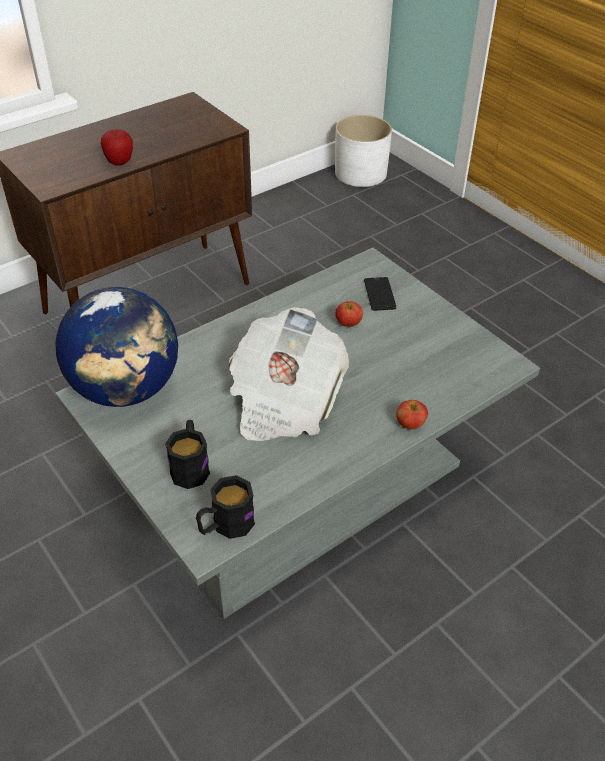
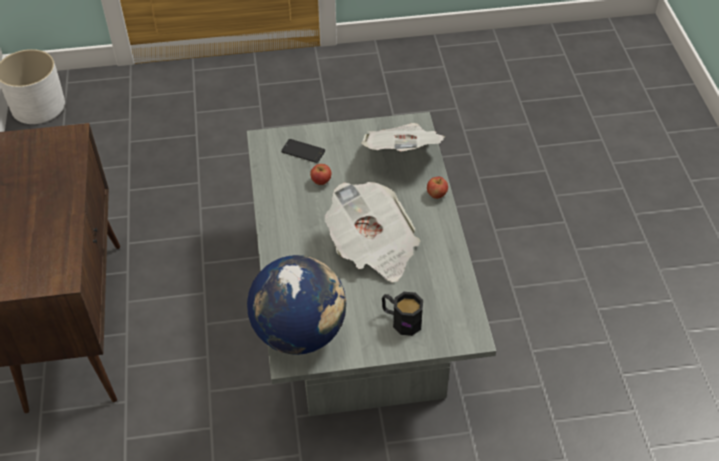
camera: 60 degrees left, 5 degrees up
(119, 163) = (65, 220): apple -> none
(226, 525) = (464, 320): black mug -> none
(448, 370) = (402, 153): none -> newspaper

